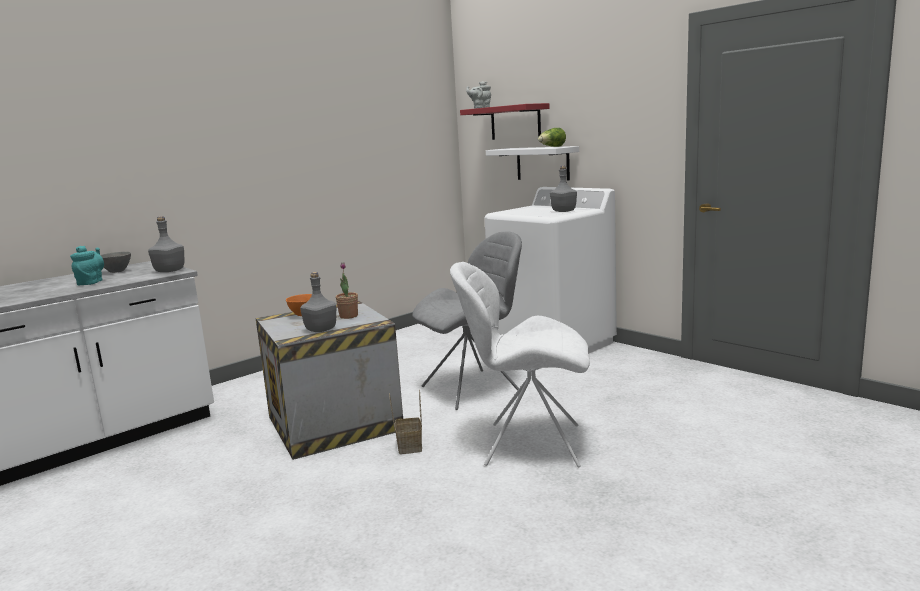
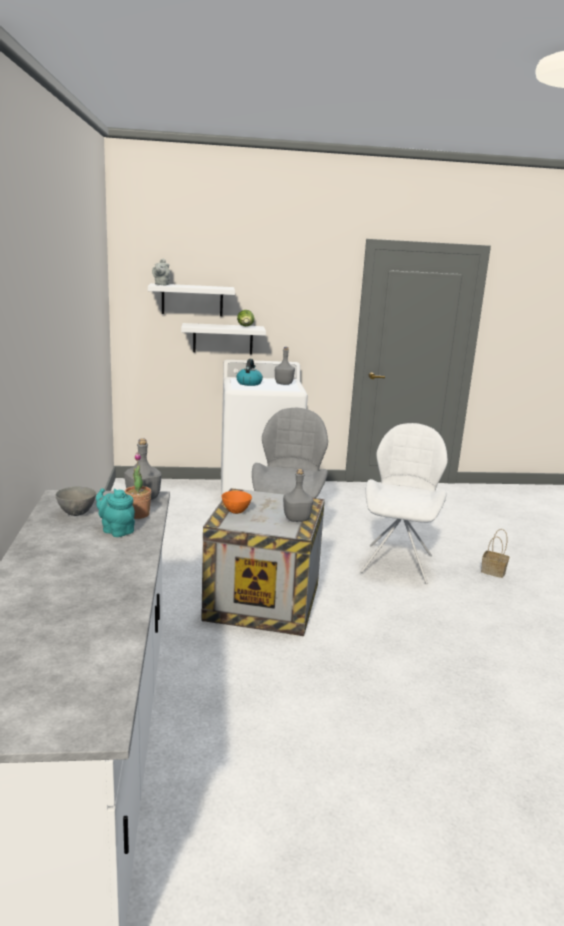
camera: 55 degrees left, 5 degrees up
(348, 316) = (275, 503): potted plant -> potted plant (138, 514)
(409, 445) = (345, 592): basket -> basket (492, 571)
(515, 122) = (192, 300): red shelf -> white shelf
(528, 444) = (397, 562): white chair -> white chair turned 150 degrees clockwise
(529, 210) = (249, 383): none -> kettle

